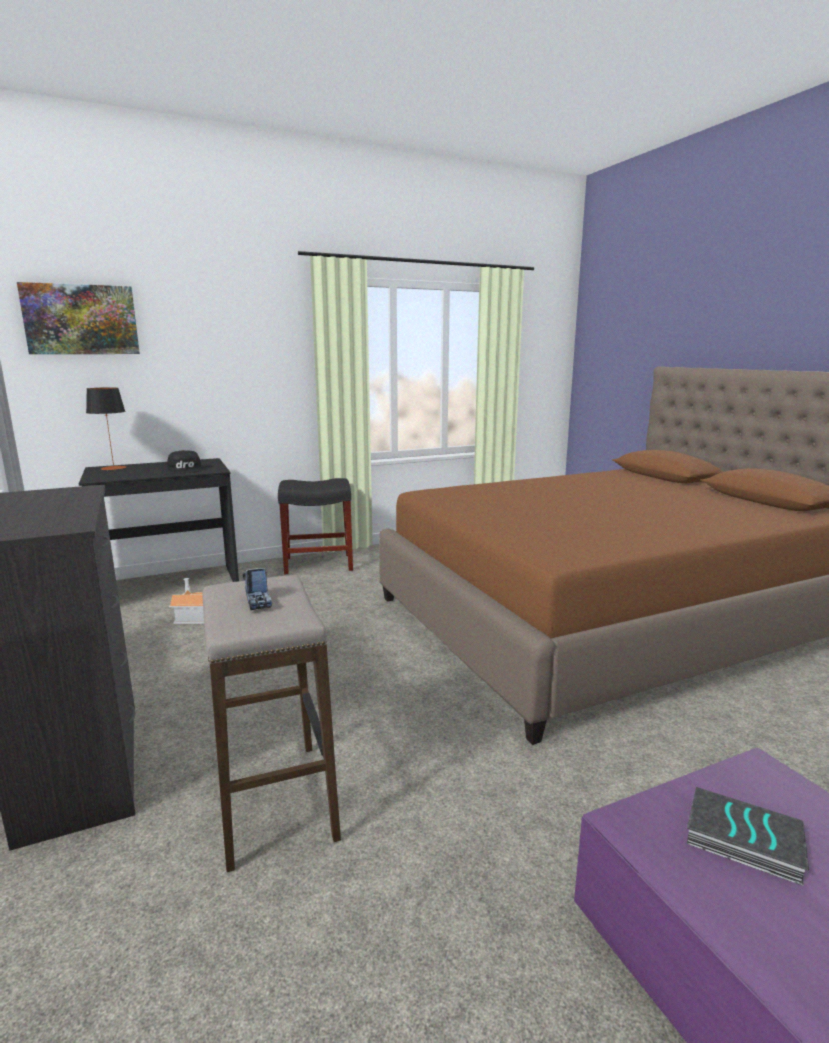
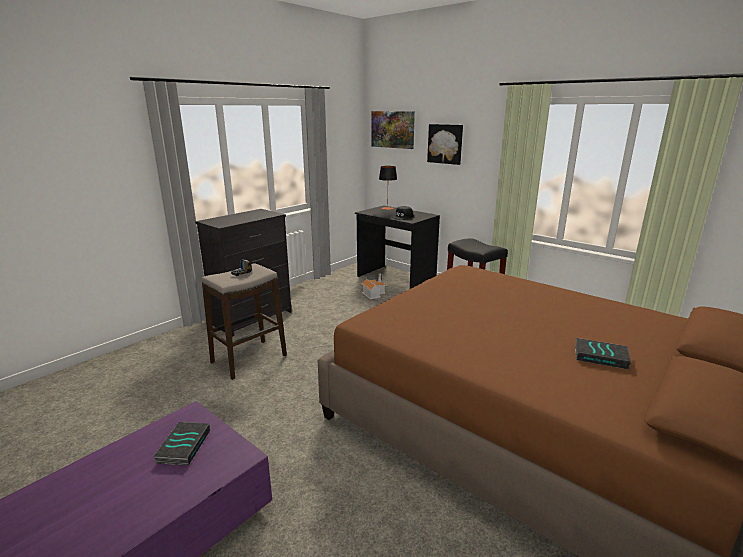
camera: 65 degrees right, 5 degrees up
(207, 342) = (445, 144): none -> picture
(679, 499) = (601, 356): none -> book

